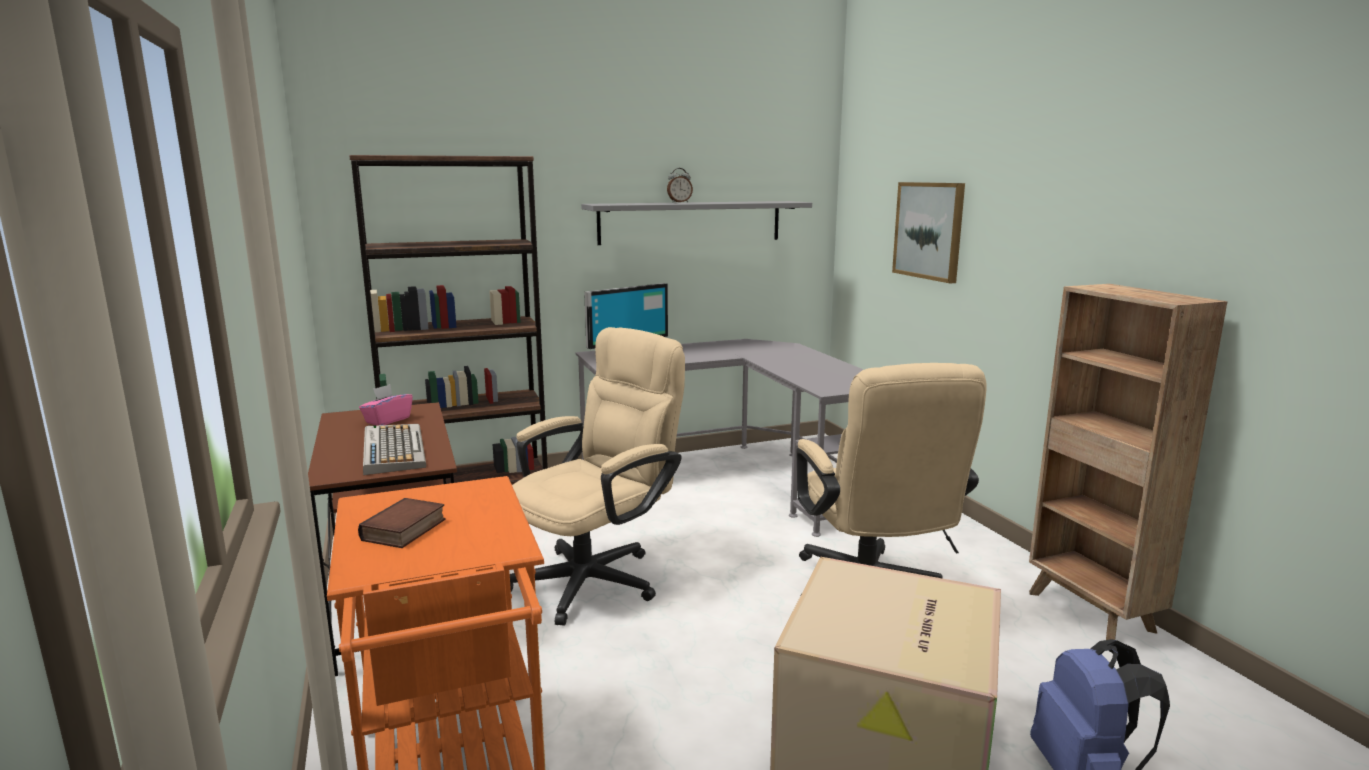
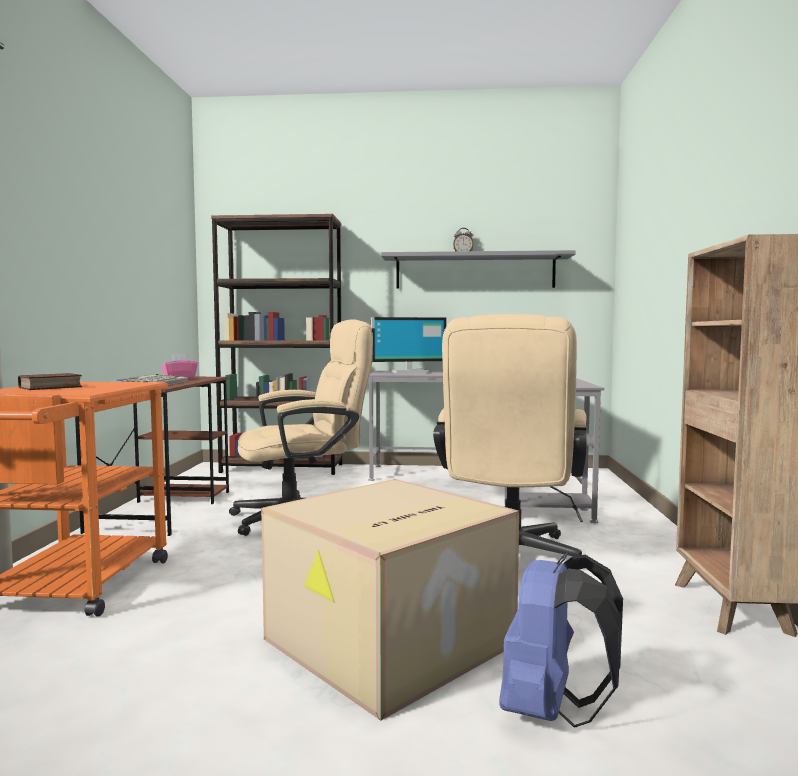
camera: 25 degrees right, 10 degrees down
(929, 230) = (657, 256): picture -> none

